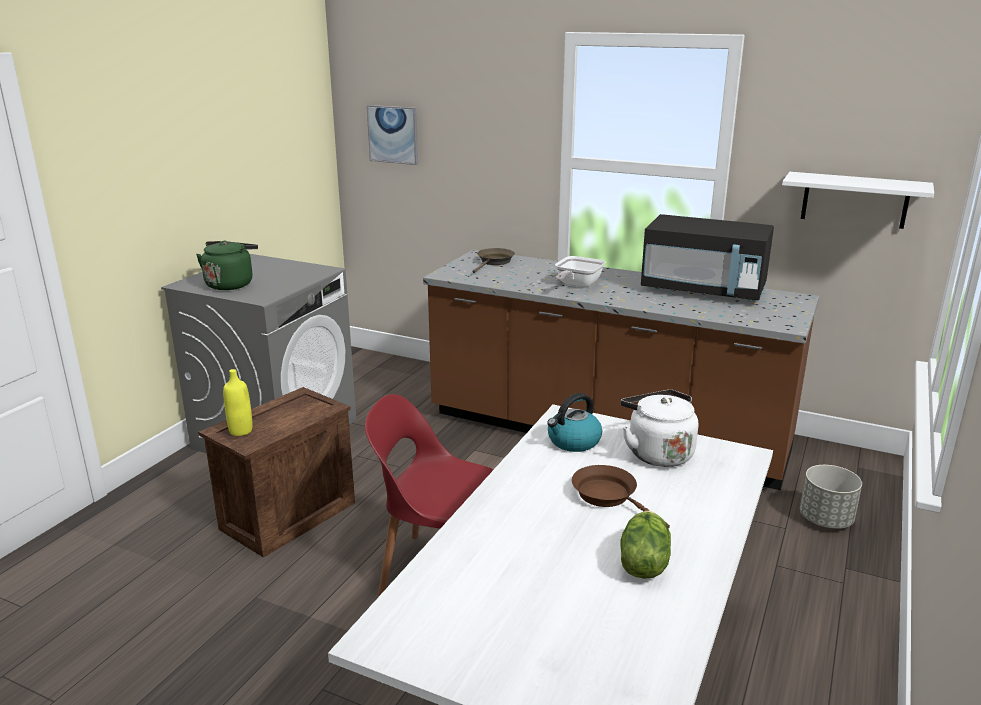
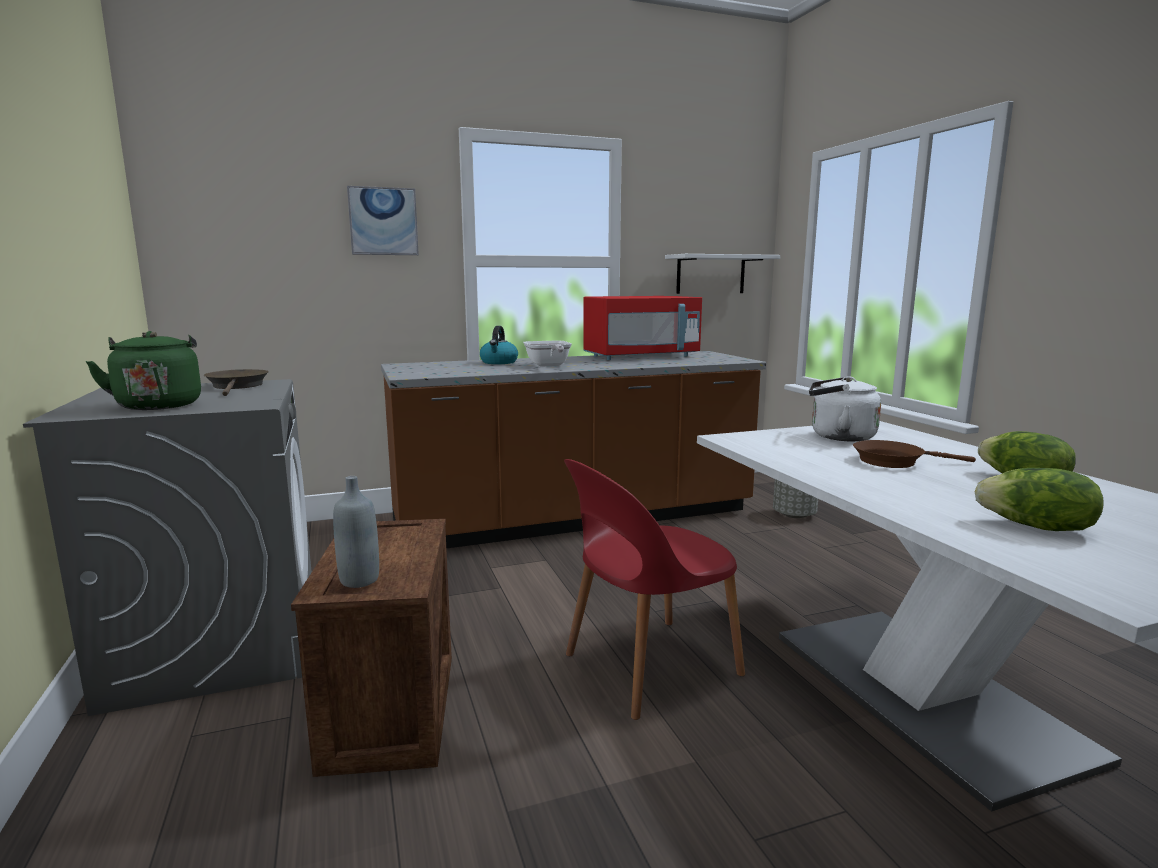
camera: 45 degrees left, 10 degrees down
(241, 431) = (359, 580): yellow bottle -> grey bottle
(393, 134) = (240, 242): picture -> picture (383, 221)
(494, 262) = (430, 366): brown frying pan -> brown frying pan (238, 386)
(497, 590) = (1037, 527): none -> lettuce
(573, 442) = (779, 446): kettle -> kettle (499, 362)
(703, 290) = (641, 356): black microwave -> red microwave

